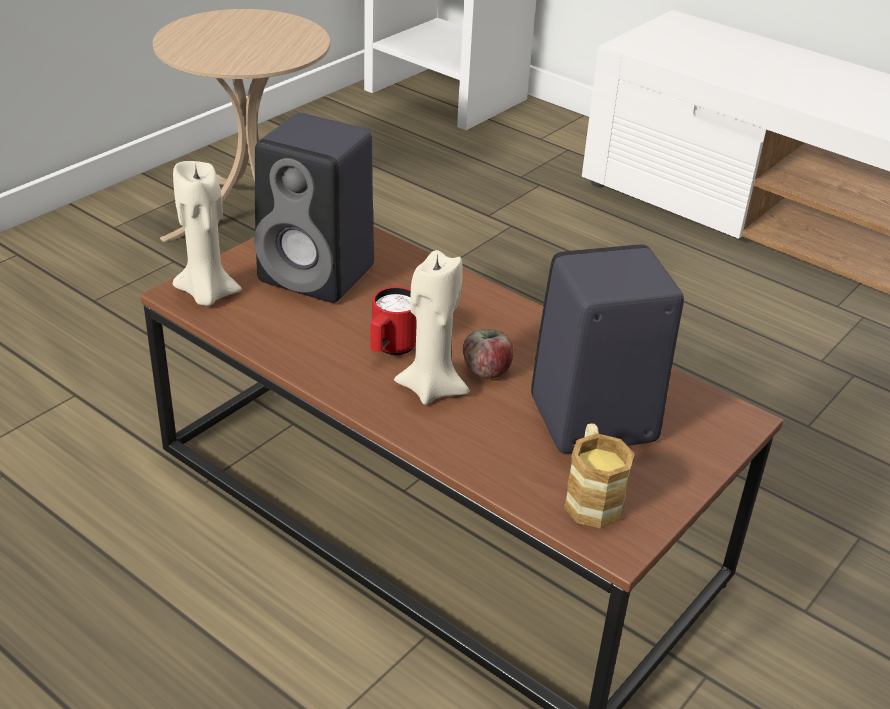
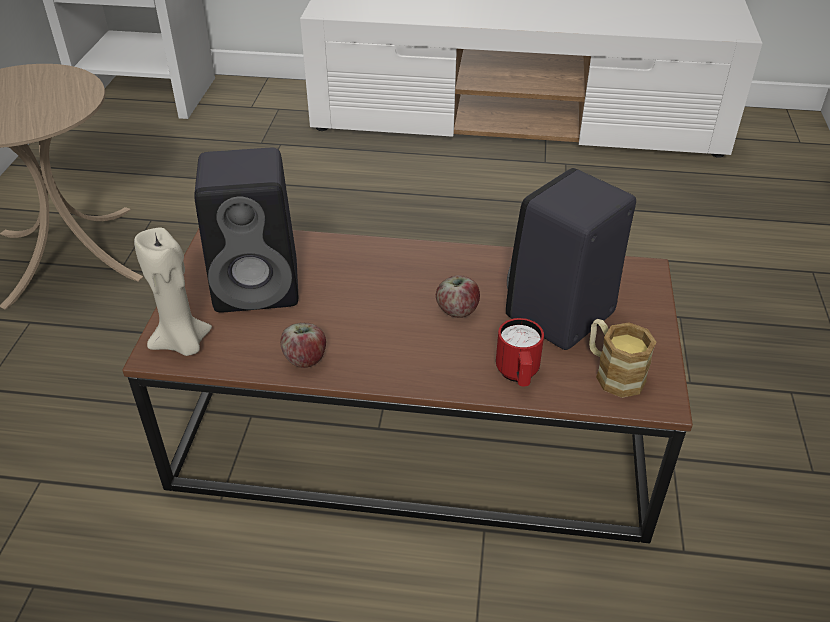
camera: 30 degrees left, 5 degrees up
(298, 351) = (305, 359): none -> apple
(391, 349) = (373, 324): red mug -> red mug (518, 375)
(431, 388) = (433, 343): beige candle -> none

